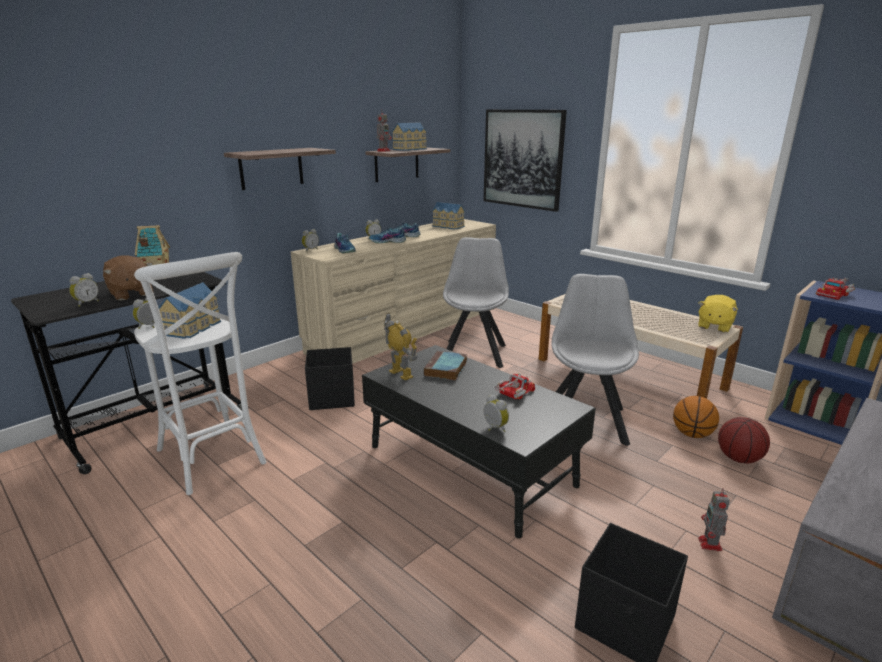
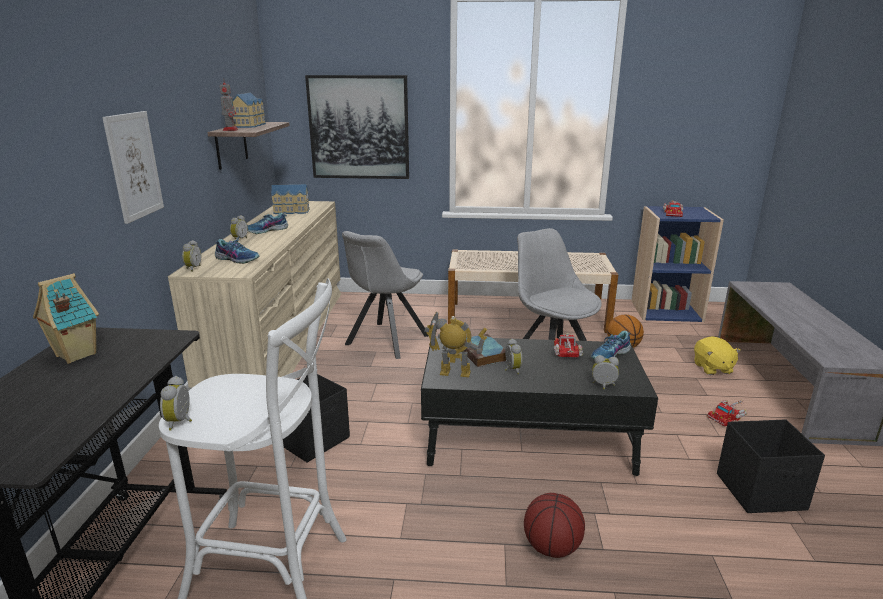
camera: 40 degrees left, 0 degrees up
(86, 303) = (53, 425): alarm clock -> alarm clock (511, 370)
(131, 294) = (97, 388): brown plush toy -> none
(195, 327) = (250, 399): toy house -> none
(271, 168) = (134, 166): shelf -> picture
(387, 242) = (265, 240): shoe -> shoe (610, 355)
(474, 353) = (386, 341): grey chair -> grey chair turned 120 degrees counterclockwise
(710, 545) = (727, 416): toy robot -> toy truck
(714, 326) = (590, 257): yellow plush toy -> yellow plush toy (712, 368)
(738, 458) = (666, 353): basketball -> basketball (551, 547)

